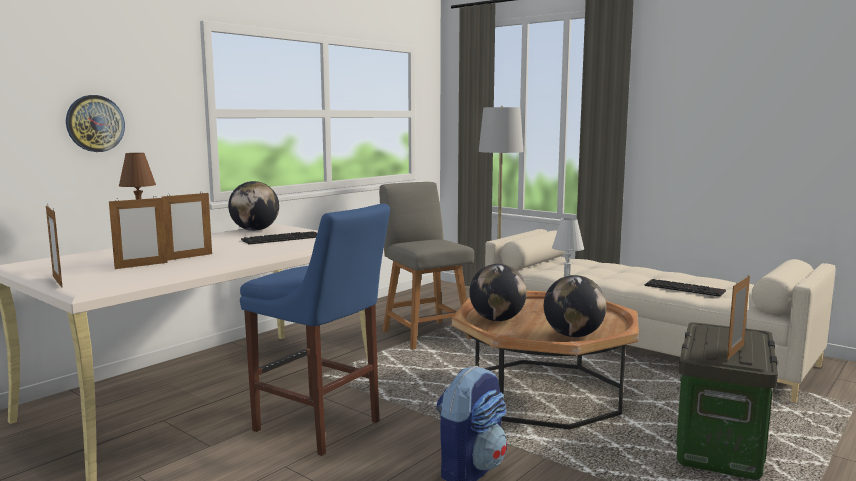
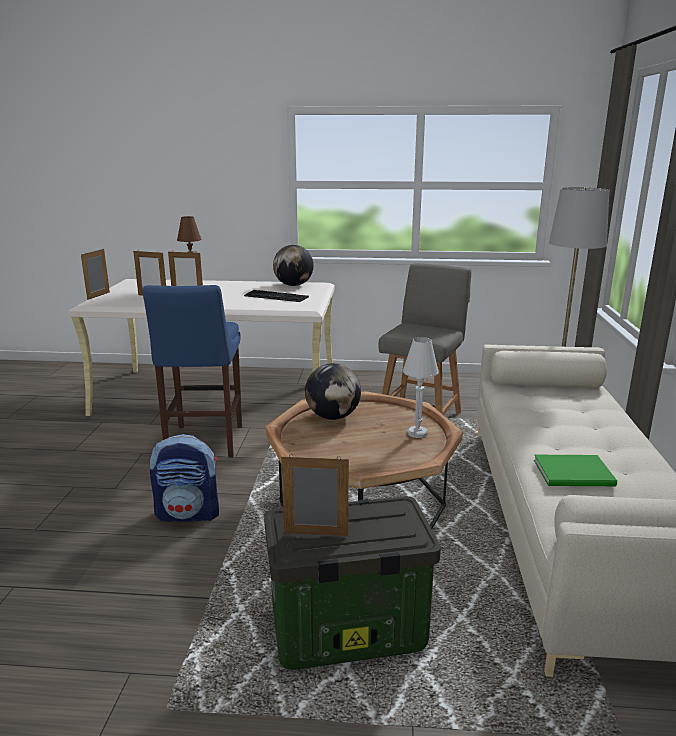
camera: 55 degrees right, 10 degrees up
(95, 123) = (201, 191): wall clock -> none
(573, 335) = (330, 455): globe -> none
(685, 288) = (576, 474): keyboard -> green book

